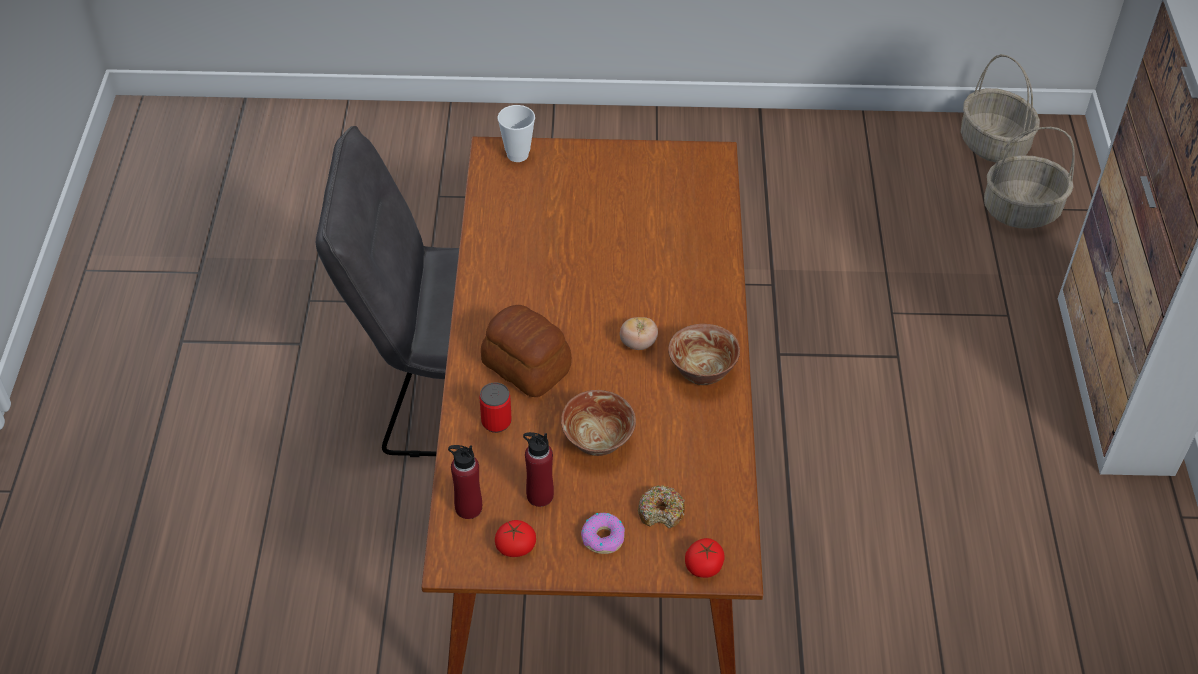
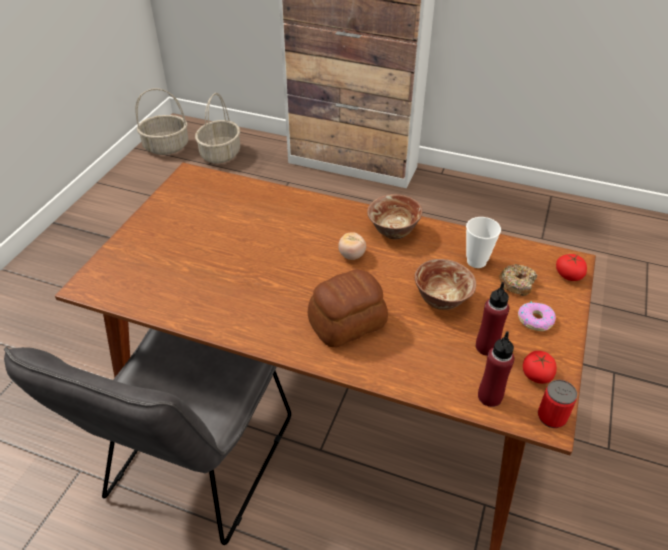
camera: 70 degrees left, 5 degrees down
(496, 422) = (400, 356): can -> can (551, 417)
(517, 155) = (102, 272): cup -> cup (476, 261)

